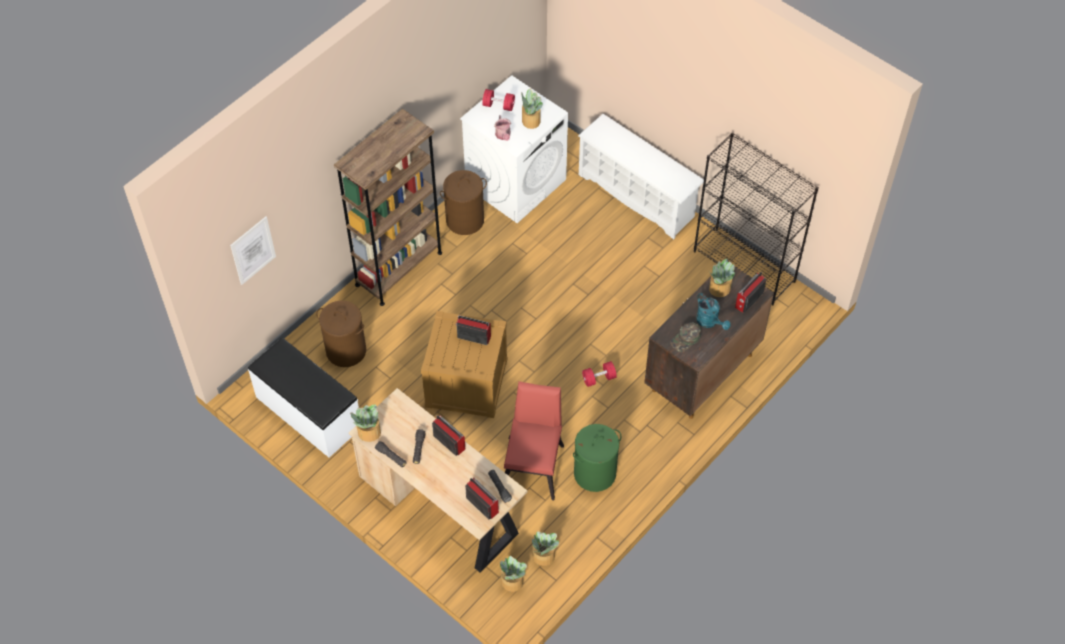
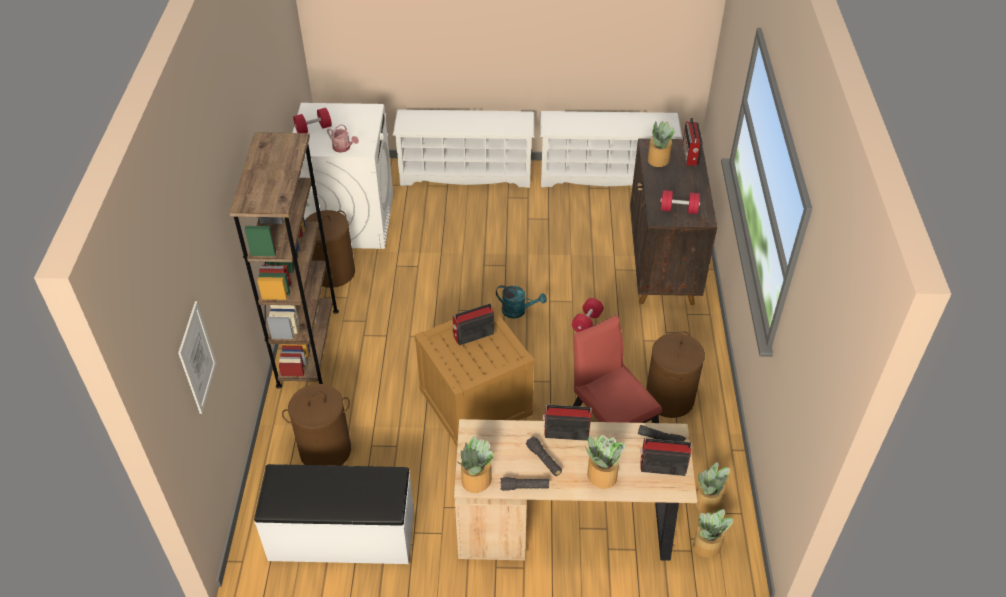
camera: 40 degrees left, 10 degrees down
(531, 120) = (357, 125): potted plant -> potted plant (601, 475)
(594, 473) = (669, 399): green laundry basket -> brown laundry basket
(686, 339) = (678, 209): green cap -> red dumbbell
(710, 322) = (681, 186): turquoise watering can -> turquoise watering can (518, 311)
(745, 266) = (605, 175): black bookcase -> white shoe rack

